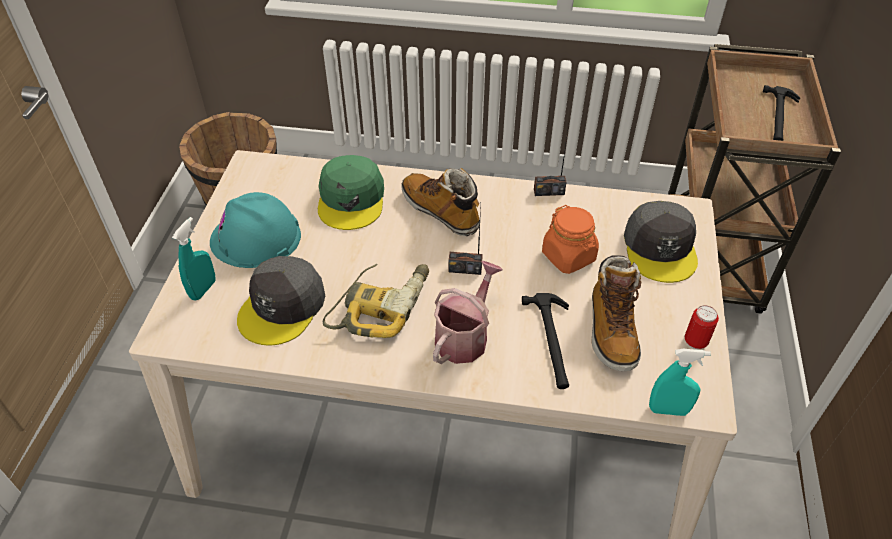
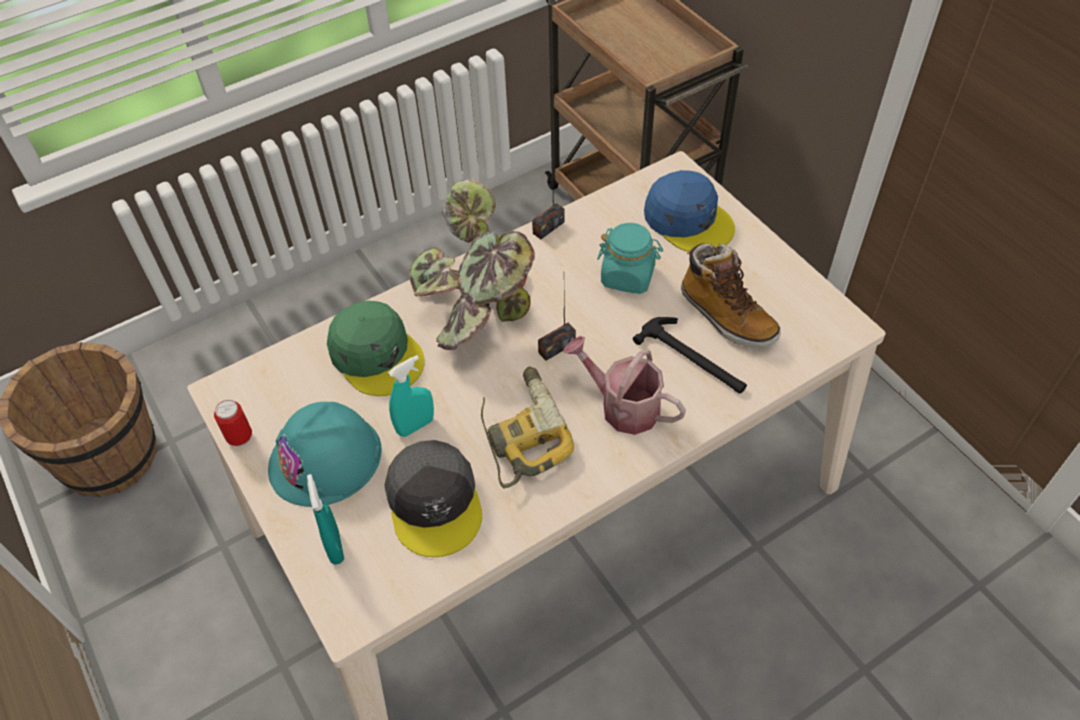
camera: 40 degrees left, 5 degrees up
(441, 211) = (475, 309): boot -> potted plant
(465, 336) = (623, 406): watering can -> watering can turned 45 degrees counterclockwise
(569, 257) = (628, 276): orange jar -> turquoise jar
(660, 248) = (688, 220): grey cap -> blue cap
(668, 410) = (828, 350): turquoise spray bottle -> turquoise spray bottle (415, 426)
(695, 342) = (791, 281): can -> can (240, 437)
(779, 116) = (661, 42): hammer -> none

